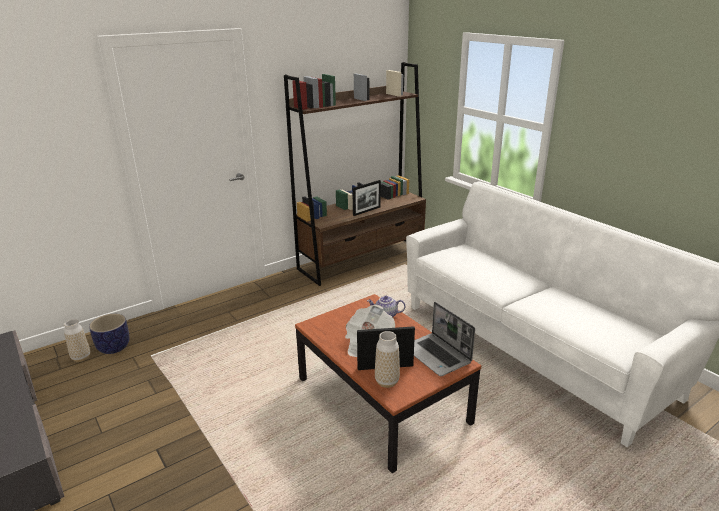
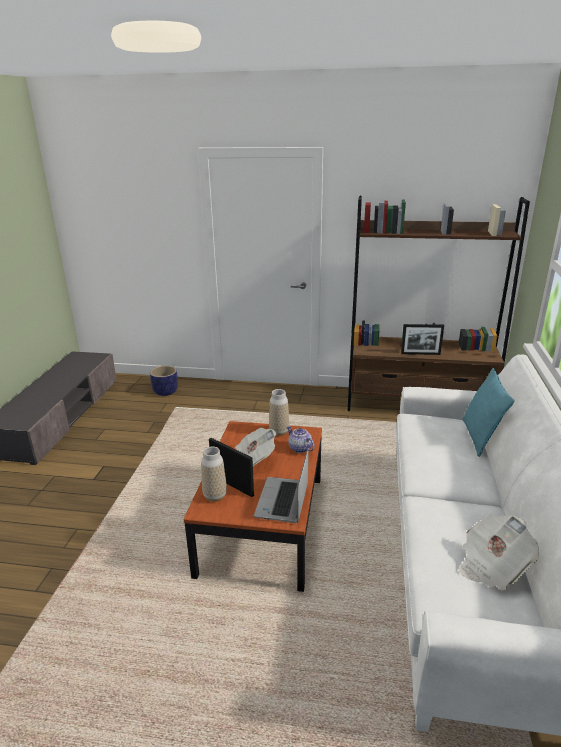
camera: 45 degrees right, 0 degrees up
(81, 358) = (143, 390): vase -> vase (279, 432)
(486, 251) = (479, 437): none -> turquoise pillow
(606, 315) = (492, 565): none -> newspaper

